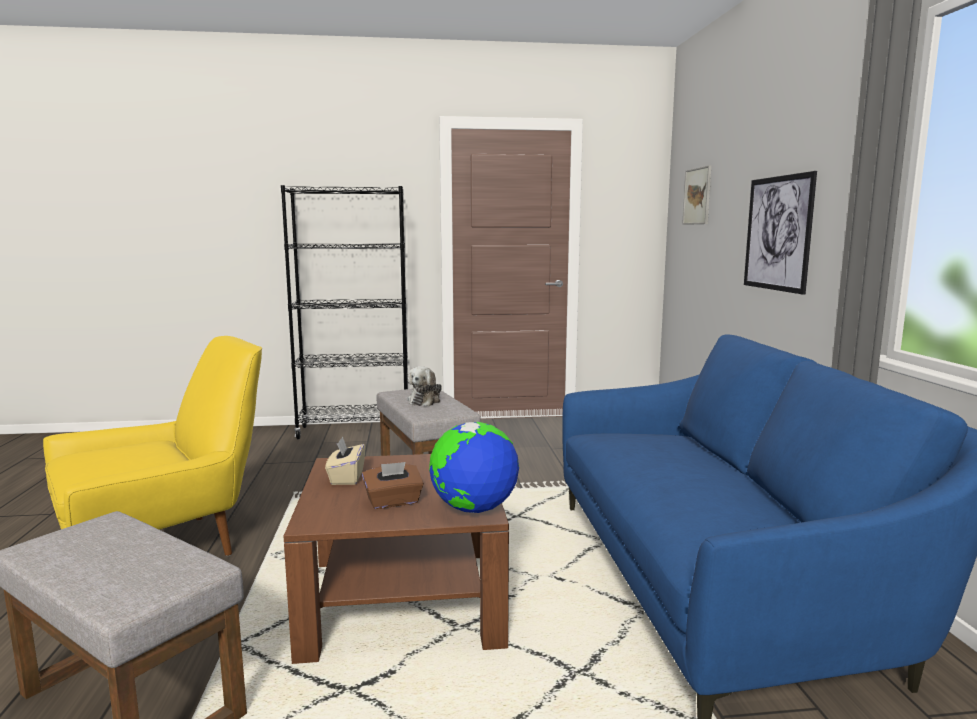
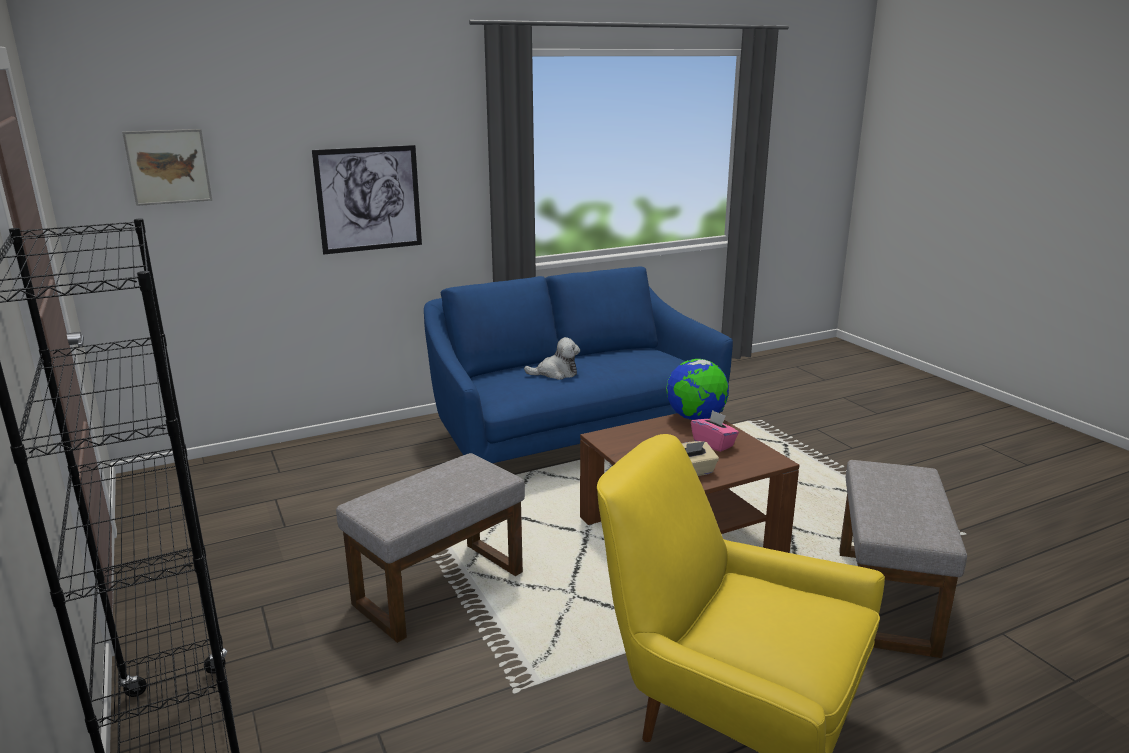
camera: 110 degrees left, 10 degrees up
(393, 502) = (713, 444): brown tissue box -> pink tissue box
(425, 400) = (430, 490): plush toy -> plush toy (556, 373)

